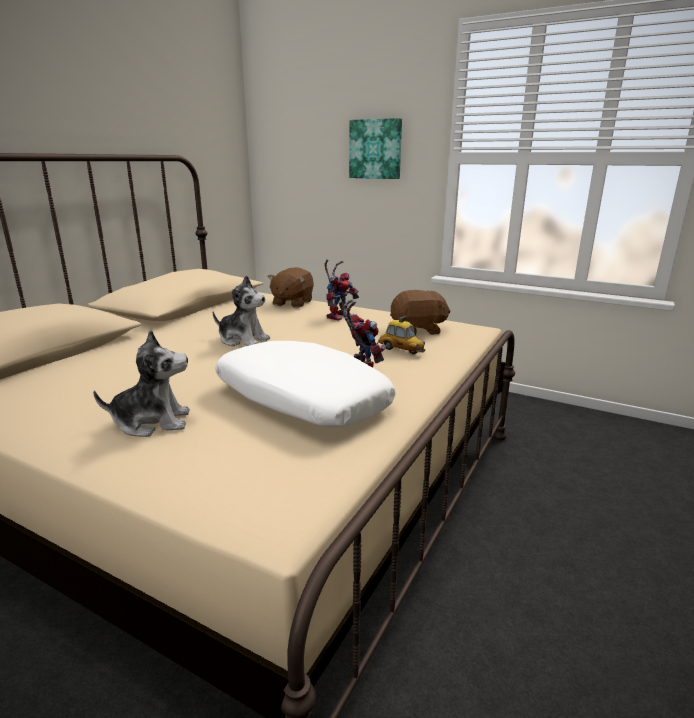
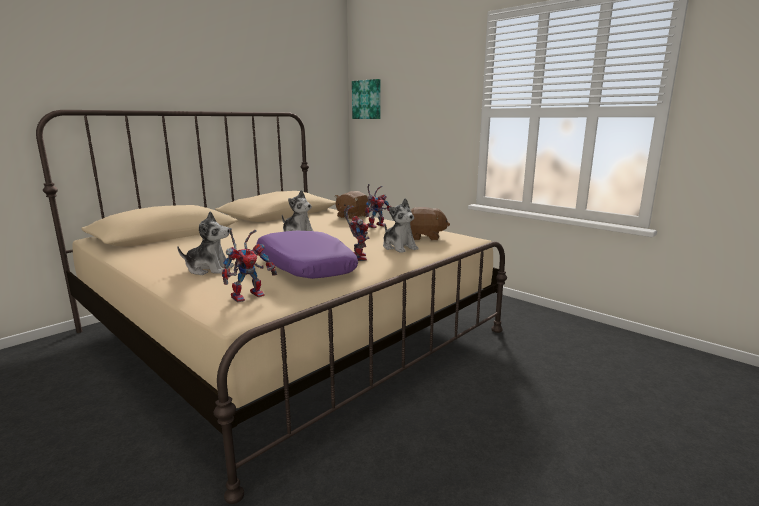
camera: 15 degrees right, 5 degrees down
(261, 470) = (249, 295): none -> toy robot
(301, 400) = (304, 267): white pillow -> purple pillow
(376, 149) = (431, 107): picture -> picture (367, 99)
(401, 350) = (399, 247): toy car -> plush toy

